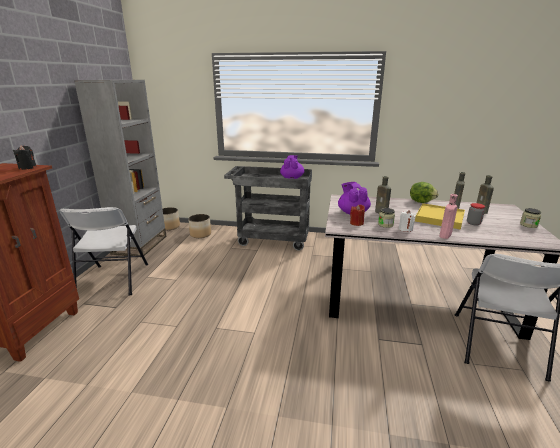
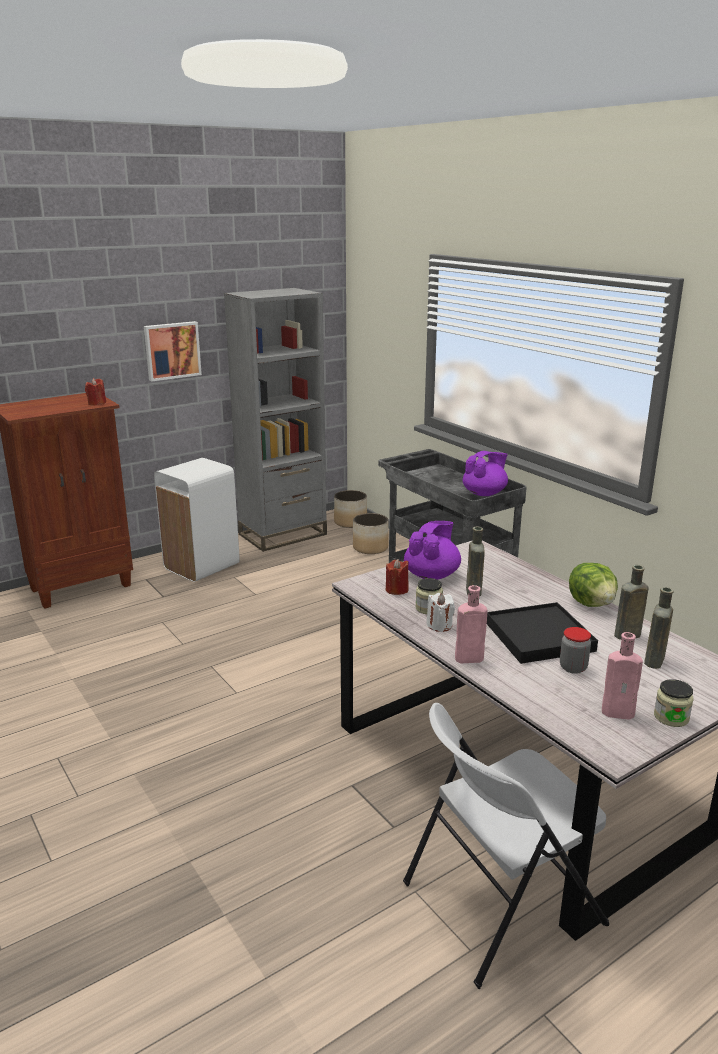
camera: 45 degrees right, 0 degrees up
(27, 168) = (97, 403): black candle -> red candle
(47, 125) = (172, 350): none -> picture
(113, 280) = (201, 566): white chair -> white trash can
(439, 218) = (539, 637): yellow tray -> black tray
(519, 230) = (620, 713): none -> pink bottle

